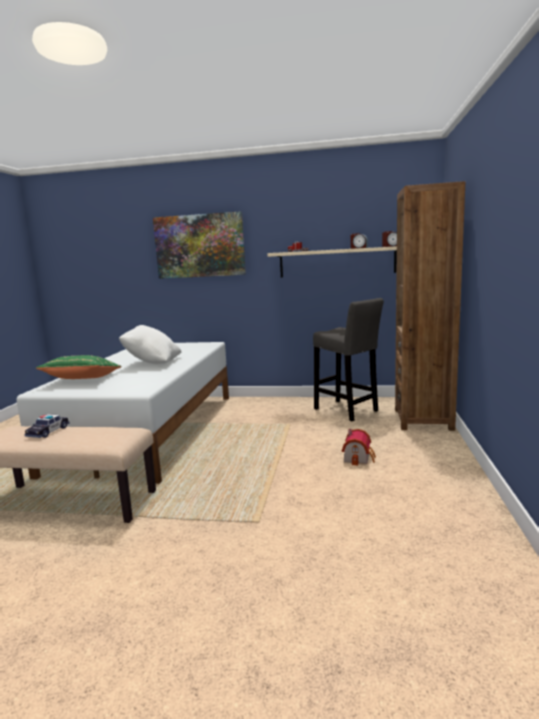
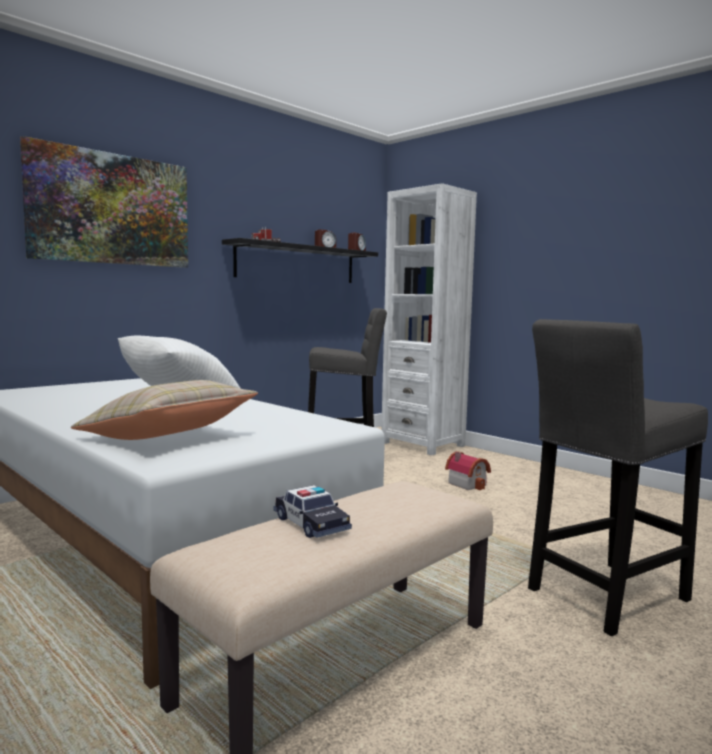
camera: 55 degrees left, 5 degrees down
(82, 380) = (167, 437): green pillow -> beige pillow
(206, 551) = (603, 597): none -> grey stool
(337, 262) = (297, 263): beige shelf -> black shelf
(423, 419) = (423, 444): brown bookcase -> white bookcase

